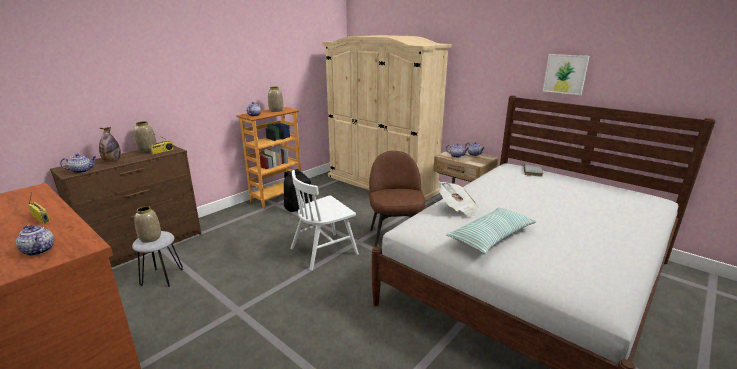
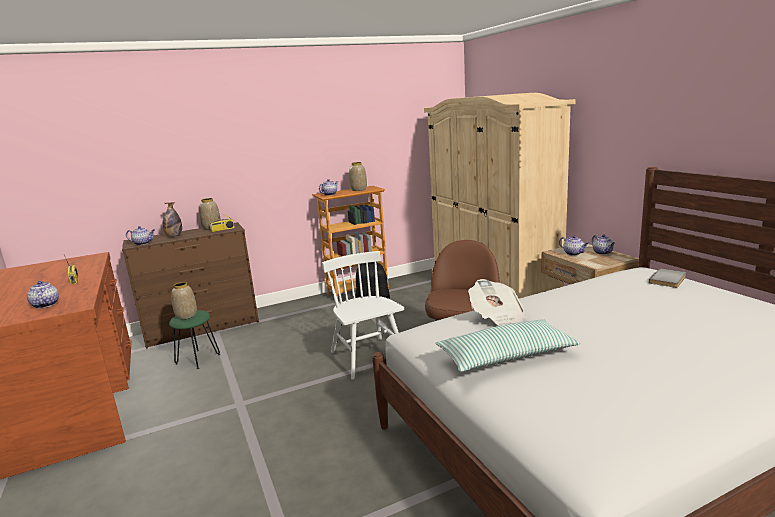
camera: 25 degrees right, 5 degrees down
(162, 277) = (198, 359): grey stool -> green stool
(324, 251) = (368, 357): white chair -> white chair turned 75 degrees clockwise
(565, 74) = (727, 132): picture -> none

